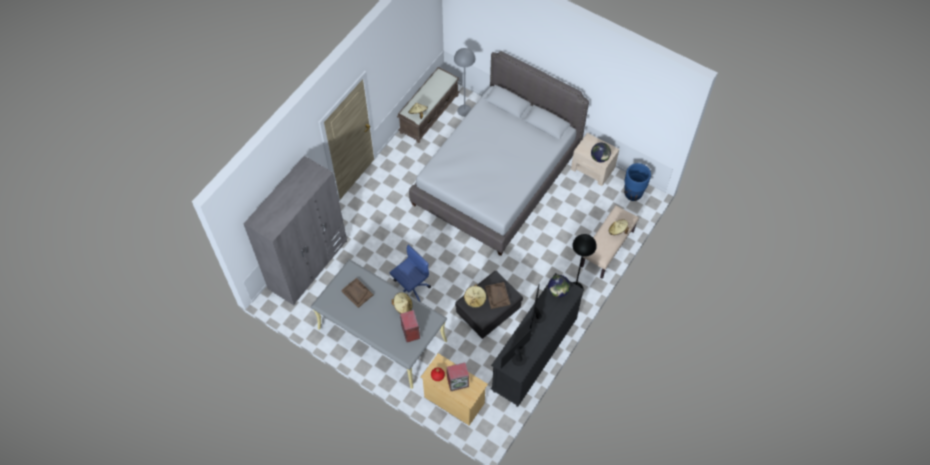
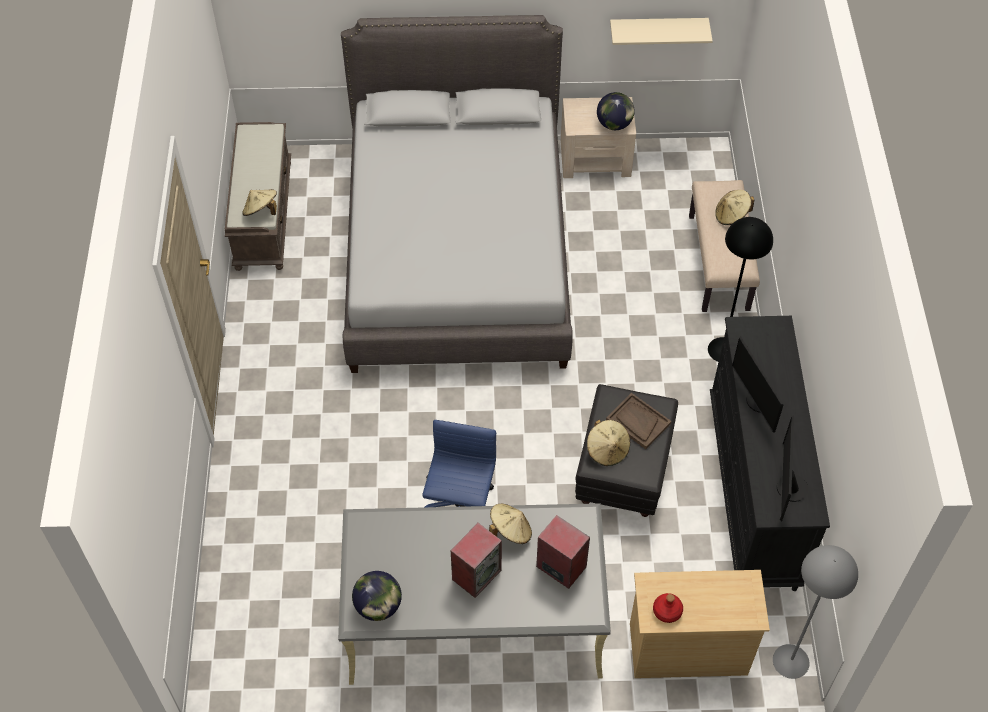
camera: 35 degrees left, 5 degrees down
(308, 265) = (242, 582): grey wardrobe -> none
(357, 293) = (409, 559): brown tray -> none
(458, 382) = (710, 599): speaker -> speaker (476, 574)
(464, 110) = (320, 180): grey floor lamp -> grey floor lamp (791, 661)
(558, 291) = (755, 342): globe -> globe (378, 606)
(633, 194) = (686, 163): blue planter -> none
(635, 125) = (658, 30): none -> beige shelf

